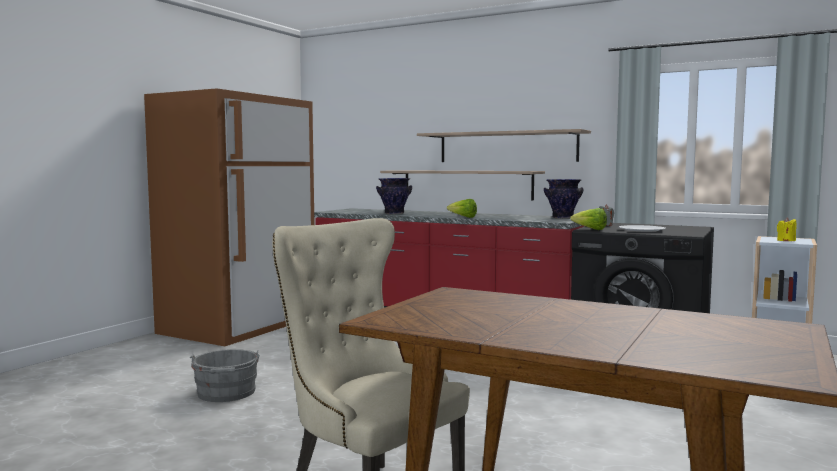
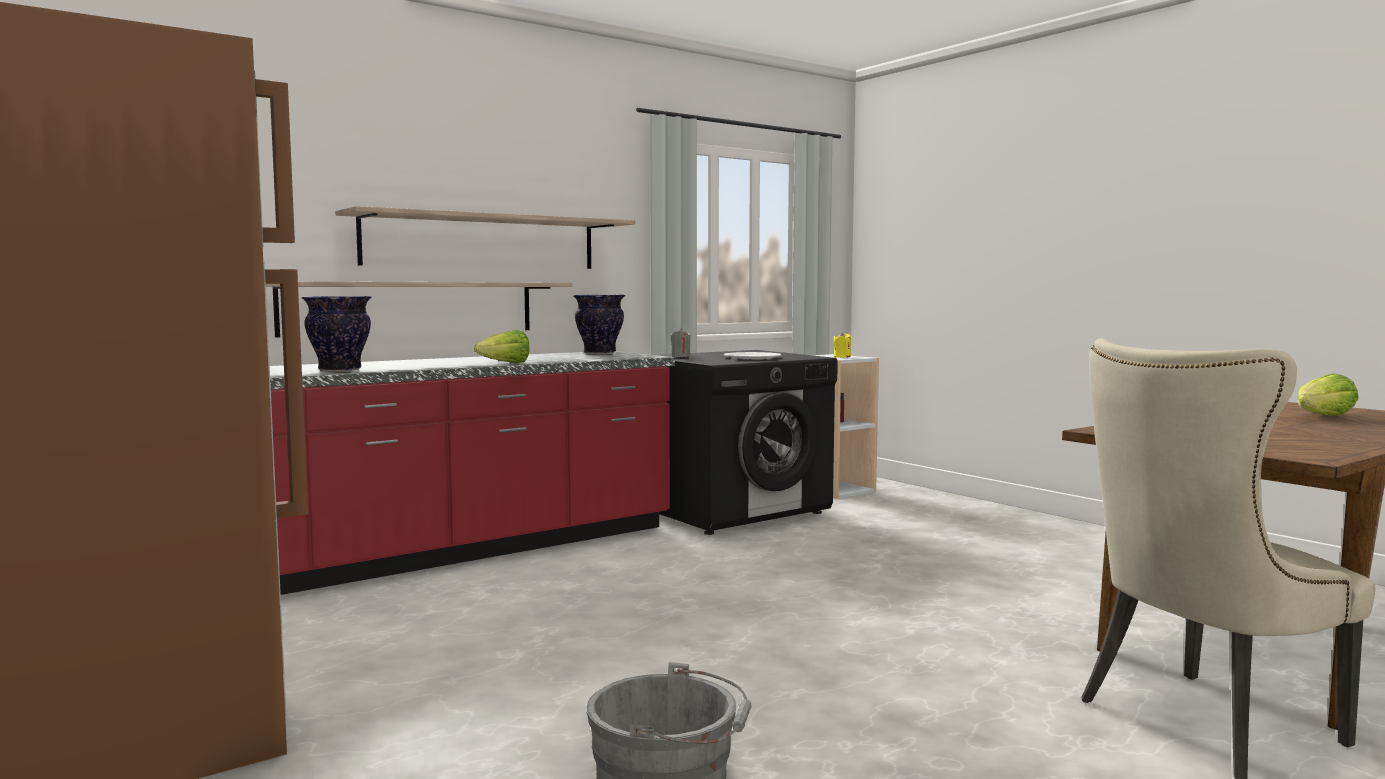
camera: 65 degrees left, 0 degrees up
(590, 229) = (720, 362): lettuce -> lettuce (1323, 416)

